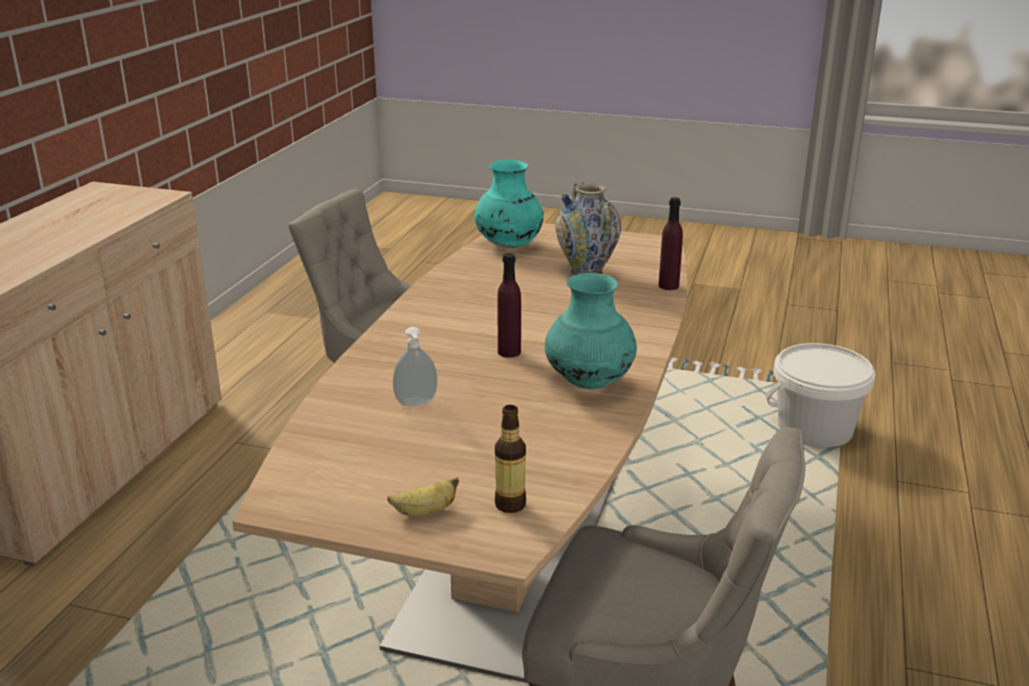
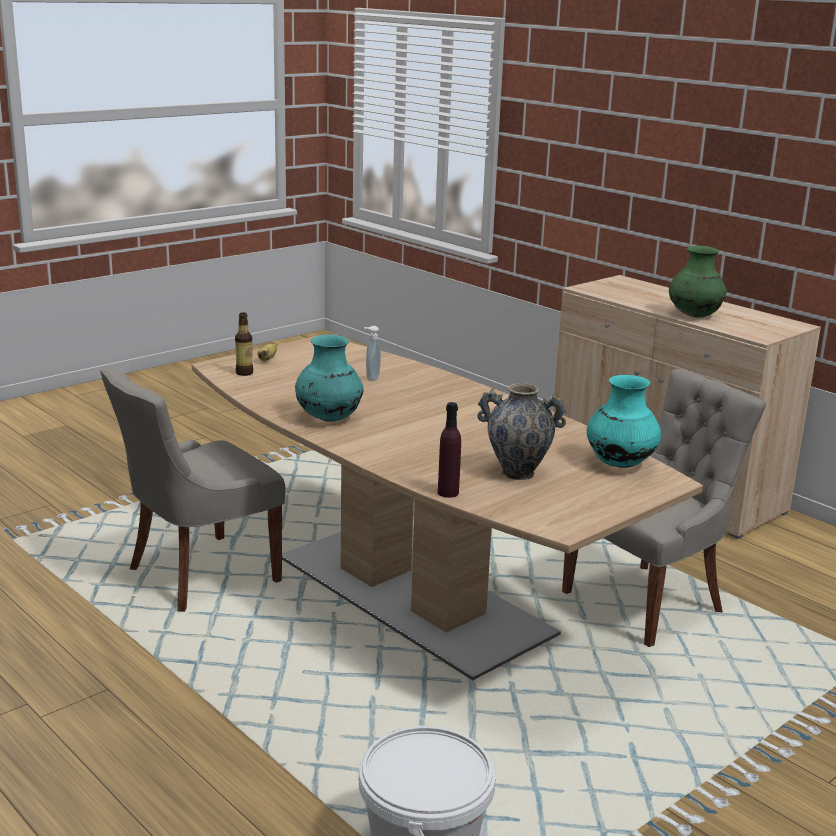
camera: 120 degrees right, 5 degrees down
(91, 226) = (694, 316): none -> green vase
(509, 352) = (404, 411): purple bottle -> none

